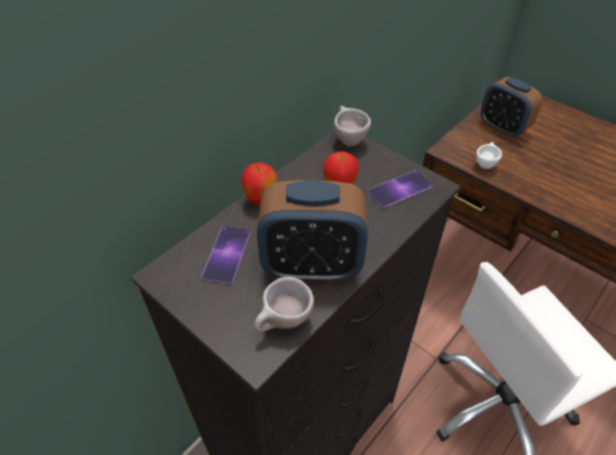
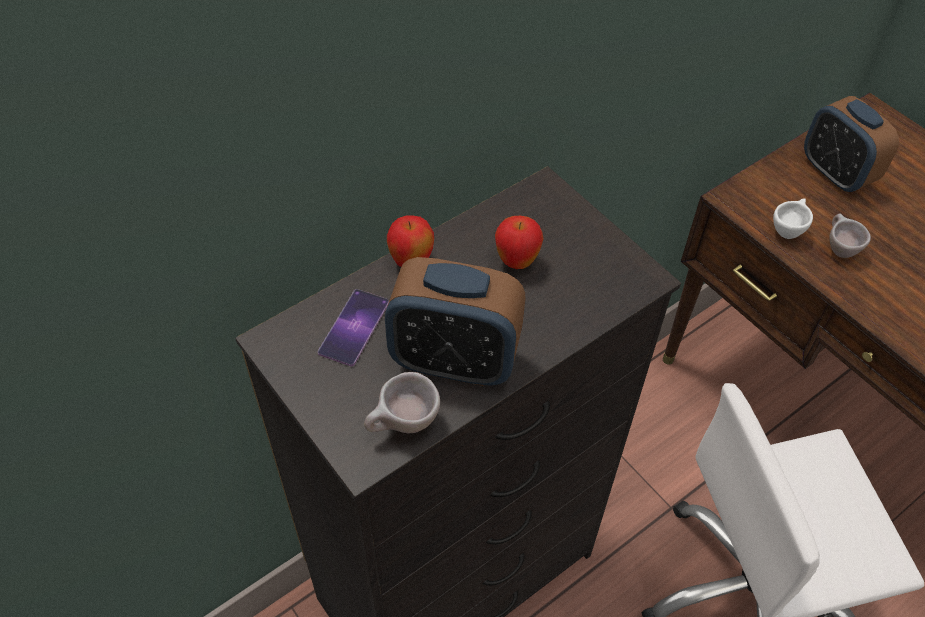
camera: 10 degrees right, 5 degrees up
(347, 139) = (547, 190): beige cup -> beige cup (838, 248)
(400, 189) = (596, 274): phone -> none

